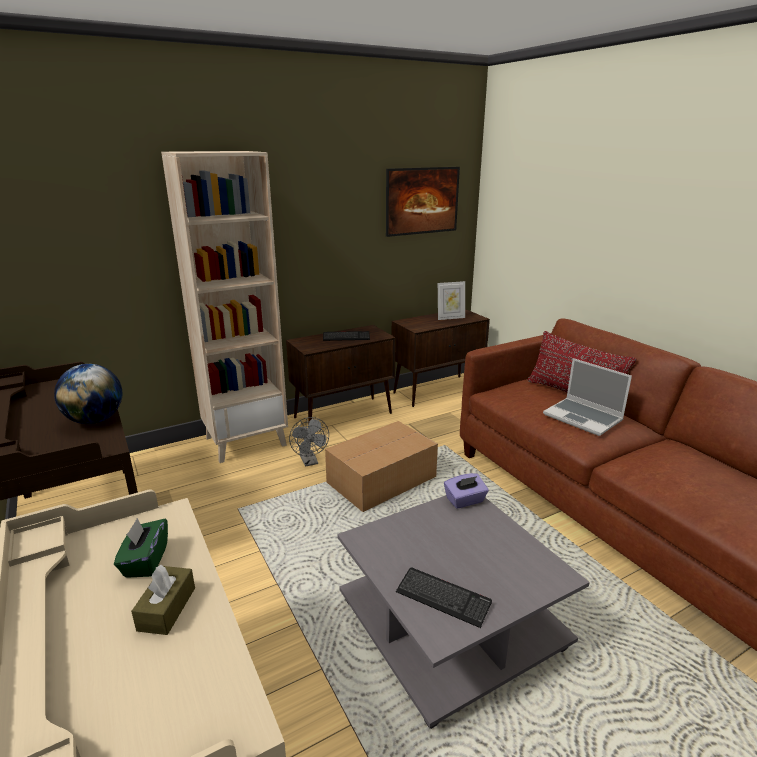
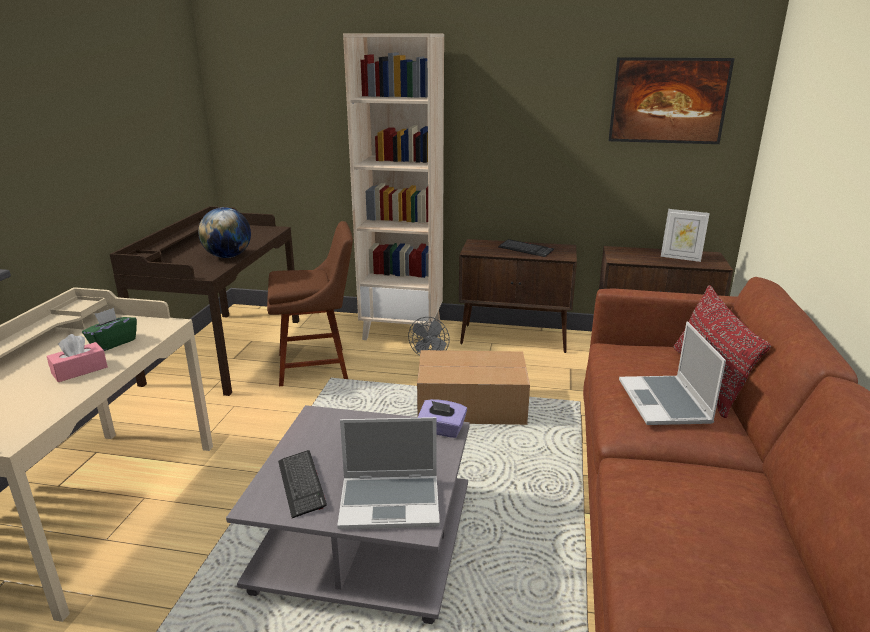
camera: 40 degrees right, 0 degrees up
(167, 609) = (79, 370): brown tissue box -> pink tissue box
(209, 503) = (317, 365): none -> brown chair
(519, 571) = (391, 502): none -> laptop

